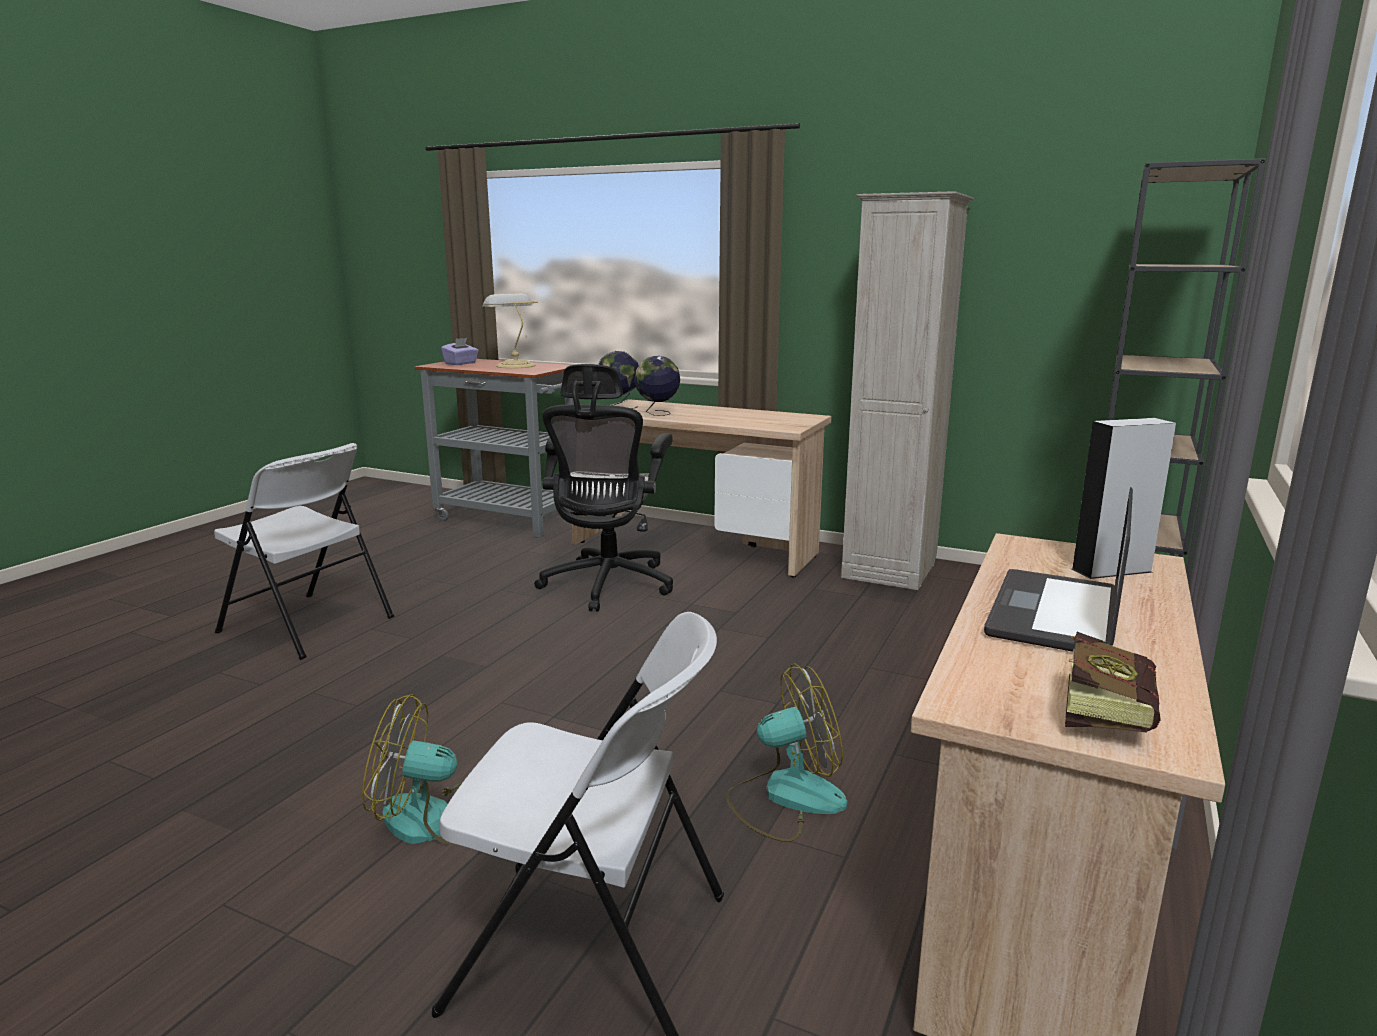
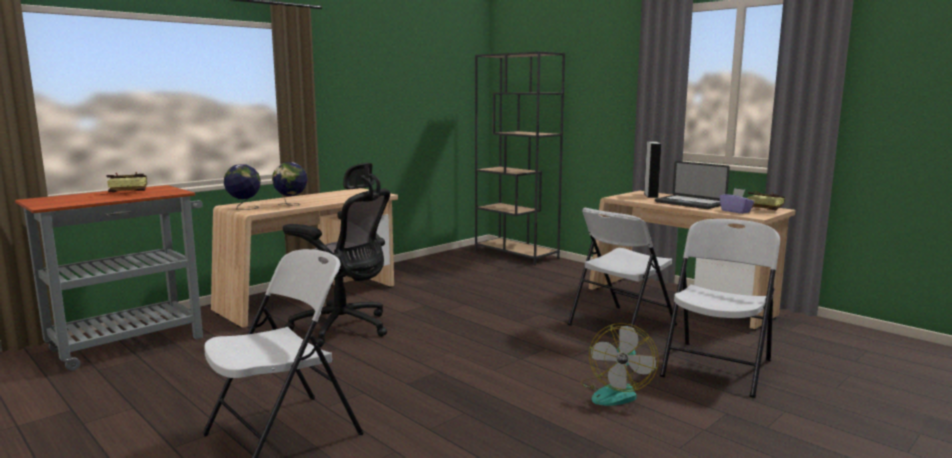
camera: 70 degrees left, 5 degrees down
(461, 363) = (61, 201): purple tissue box -> purple tissue box (736, 211)
(514, 365) = (124, 193): table lamp -> book
(785, 797) = (621, 325): fan -> white chair
(890, 570) = (407, 269): beige cabinet -> none

